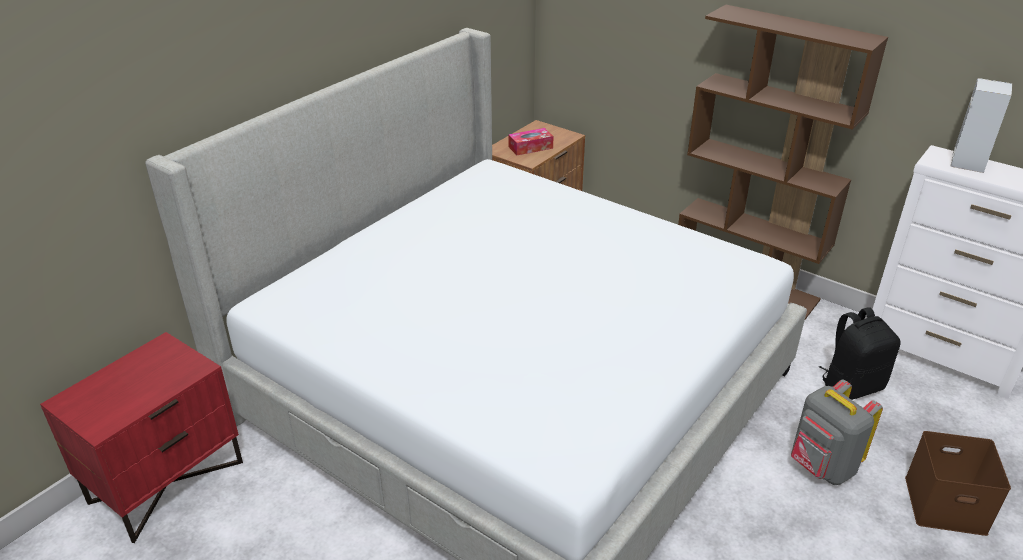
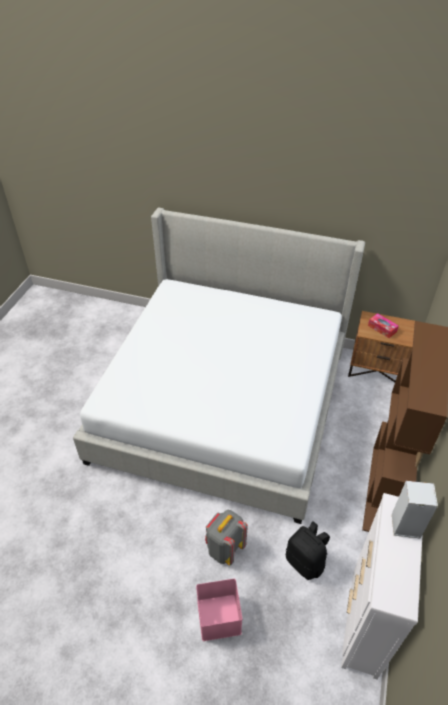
camera: 70 degrees right, 10 degrees up
(166, 481) = (129, 317): red nightstand -> none
(946, 504) = (220, 618): brown storage box -> pink storage box

